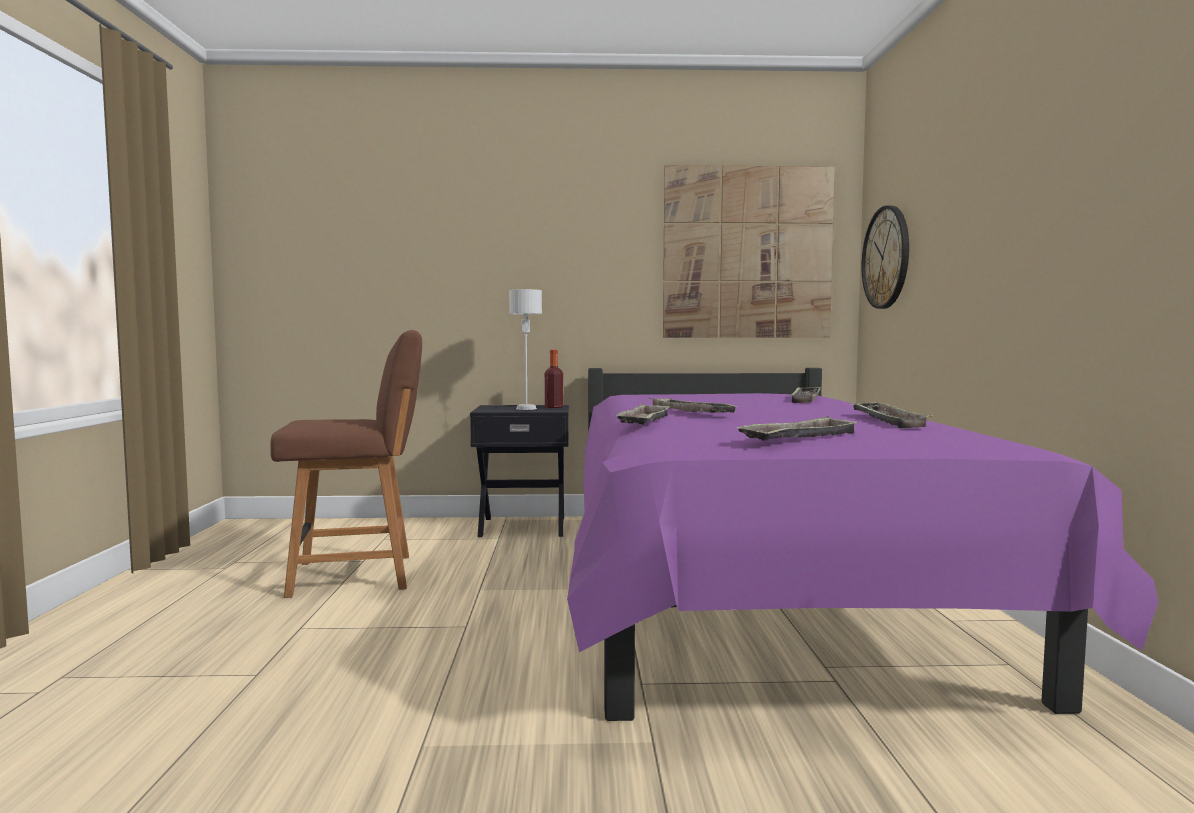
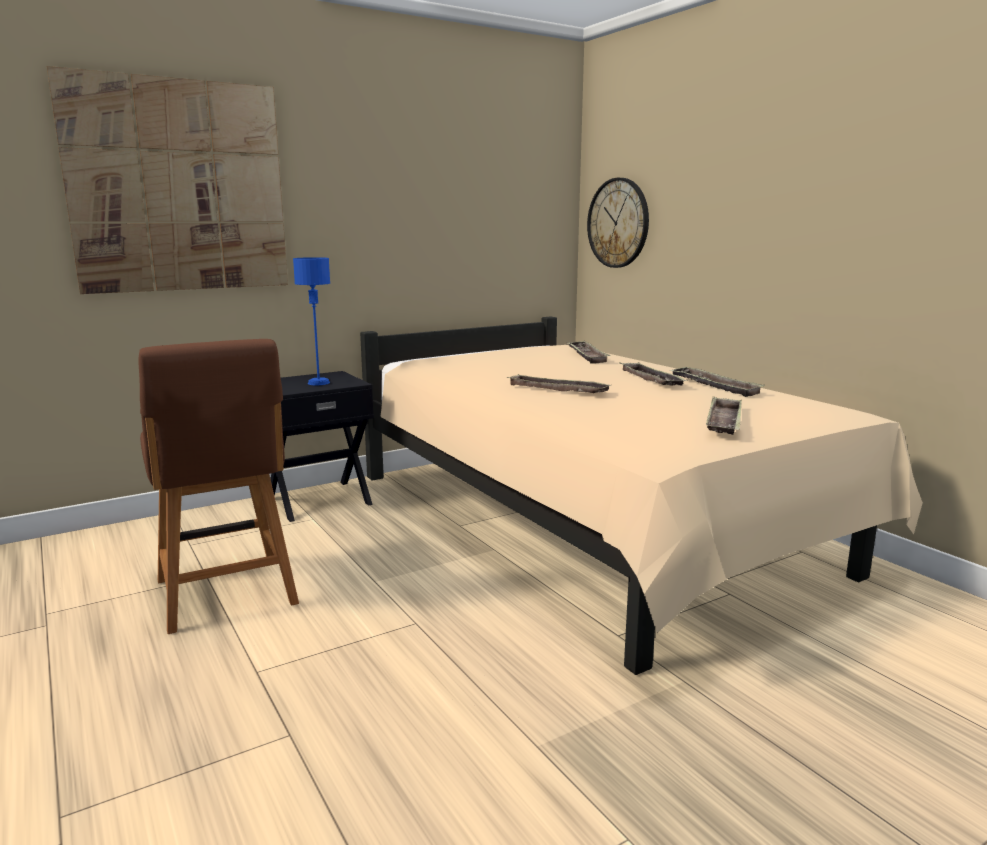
camera: 30 degrees left, 10 degrees up
(358, 575) = (227, 595): brown chair -> brown chair turned 105 degrees clockwise
(526, 408) = (319, 383): grey table lamp -> blue table lamp
(554, 407) = (340, 377): bottle -> none
(645, 422) = (559, 411): tray -> tray (650, 379)
(747, 253) = (495, 212): picture -> picture (179, 187)
(753, 588) = (589, 526): purple bed -> beige bed

